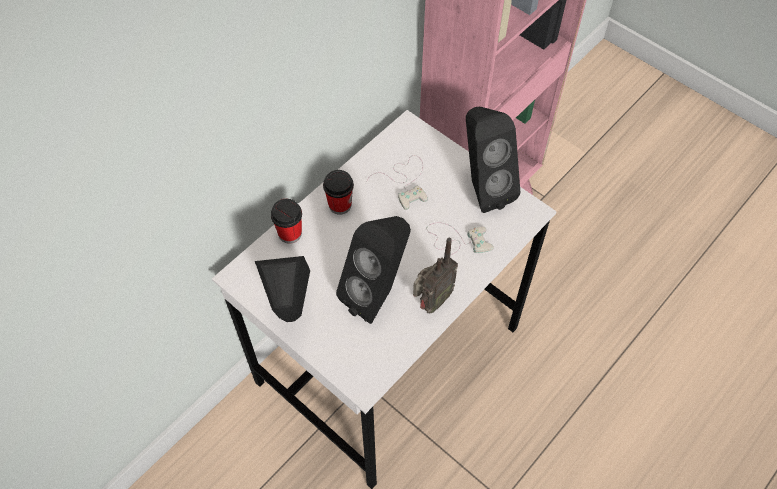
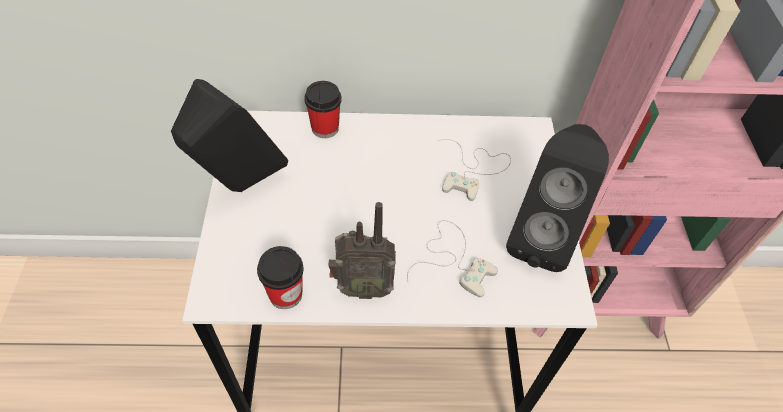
camera: 45 degrees right, 5 degrees down
(340, 205) = (392, 141): cup -> cup (285, 294)
(378, 293) = (327, 235): black speaker -> none

